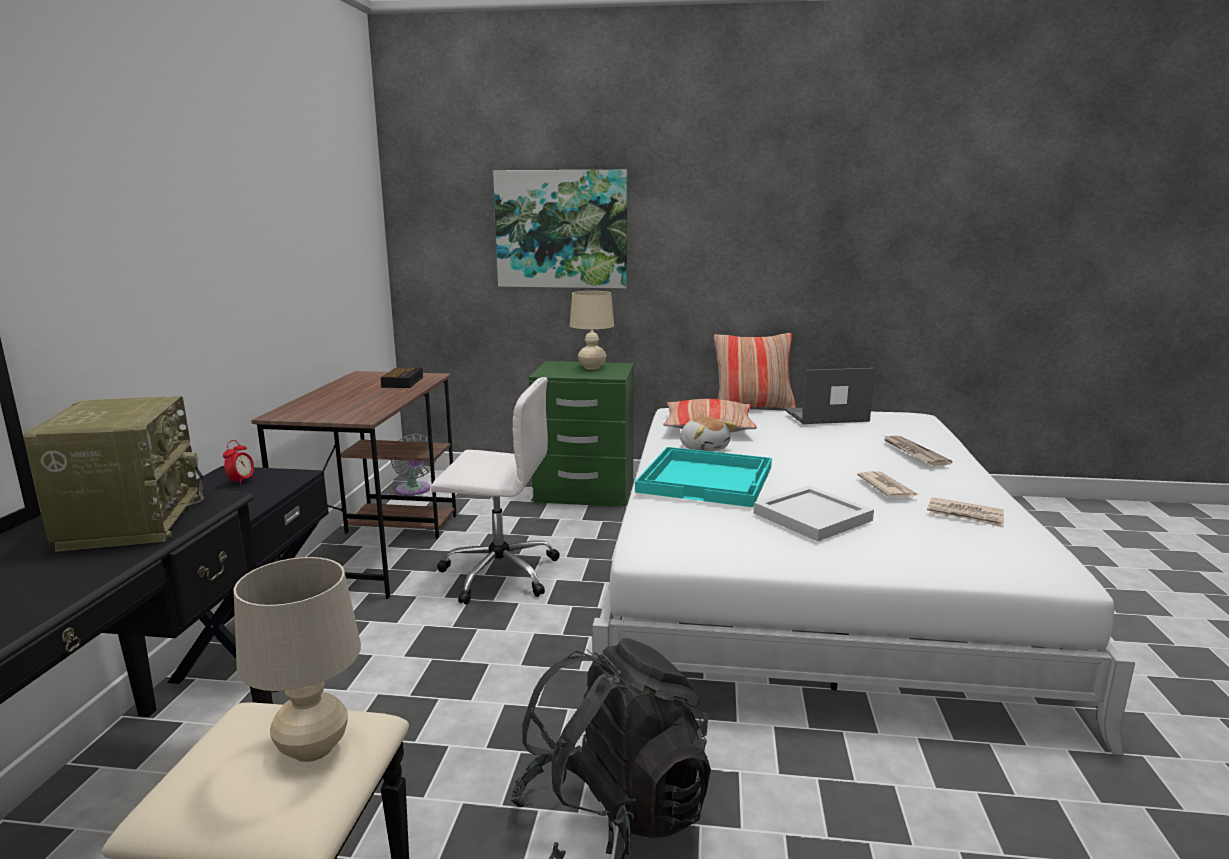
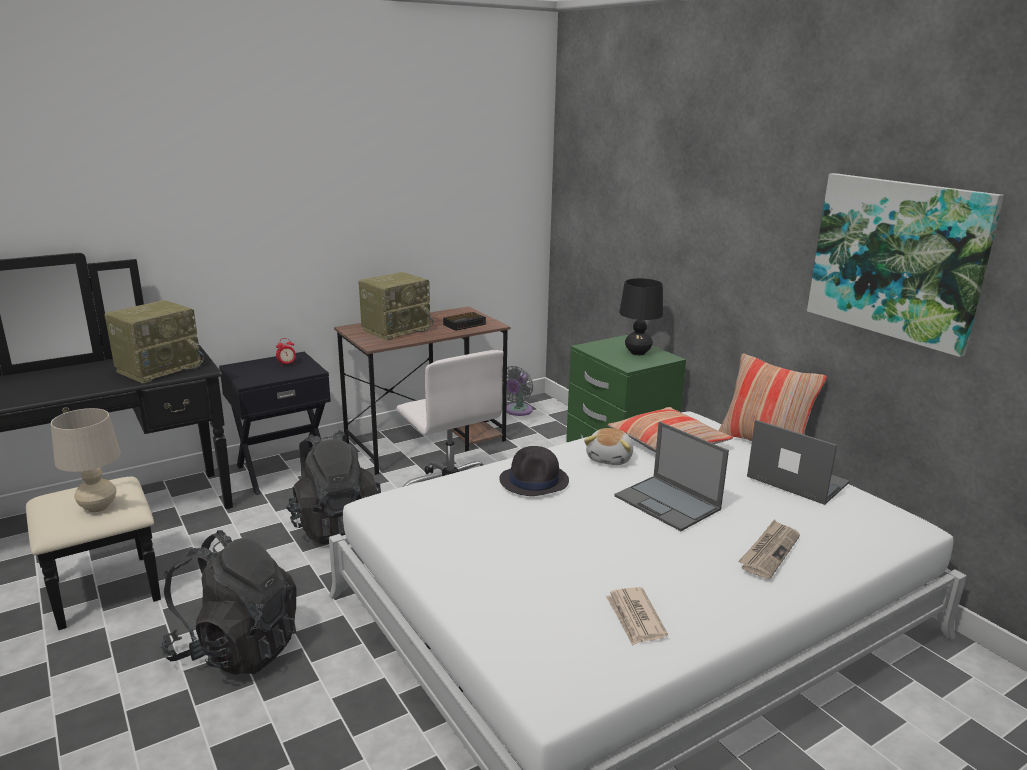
camera: 50 degrees right, 5 degrees up
(342, 402) = (396, 329): none -> radio
(451, 659) = (335, 526): none -> black backpack
(561, 229) = (653, 215): picture -> picture (897, 259)
(592, 367) = (638, 353): beige table lamp -> black table lamp
(707, 479) = (534, 481): turquoise tray -> black hat
(809, 454) = (668, 503): none -> laptop
(814, 517) = (519, 545): white tray -> none
(886, 487) = (643, 561): newspaper -> none

